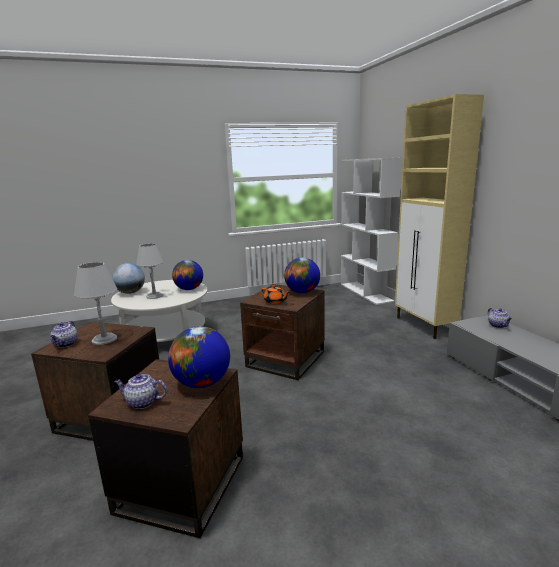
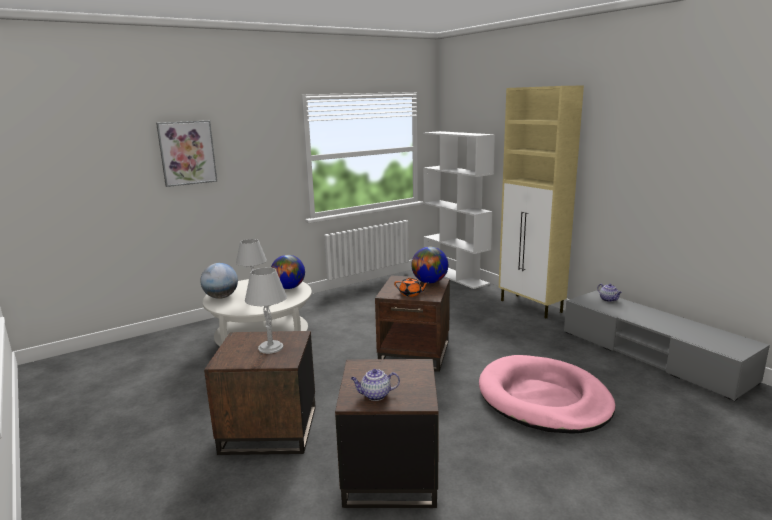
camera: 15 degrees left, 0 degrees up
(65, 344) = (233, 357): teapot -> none
(121, 171) = (187, 153): none -> picture
(202, 383) = (413, 374): globe -> none
(389, 425) = (543, 399): none -> pink dog bed

